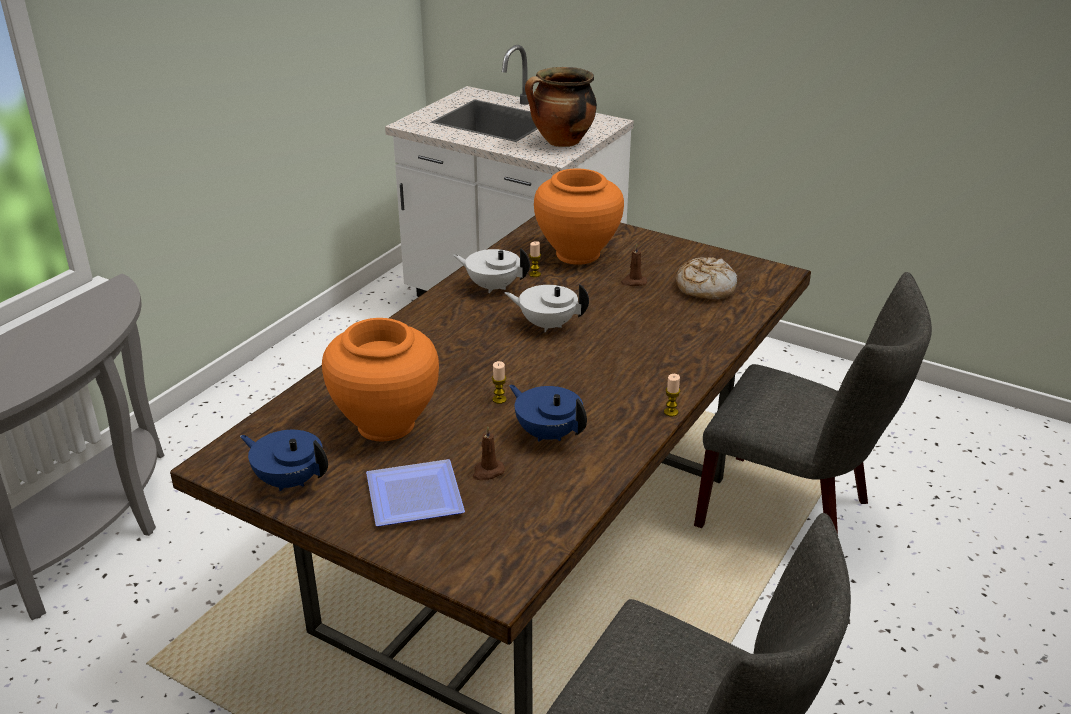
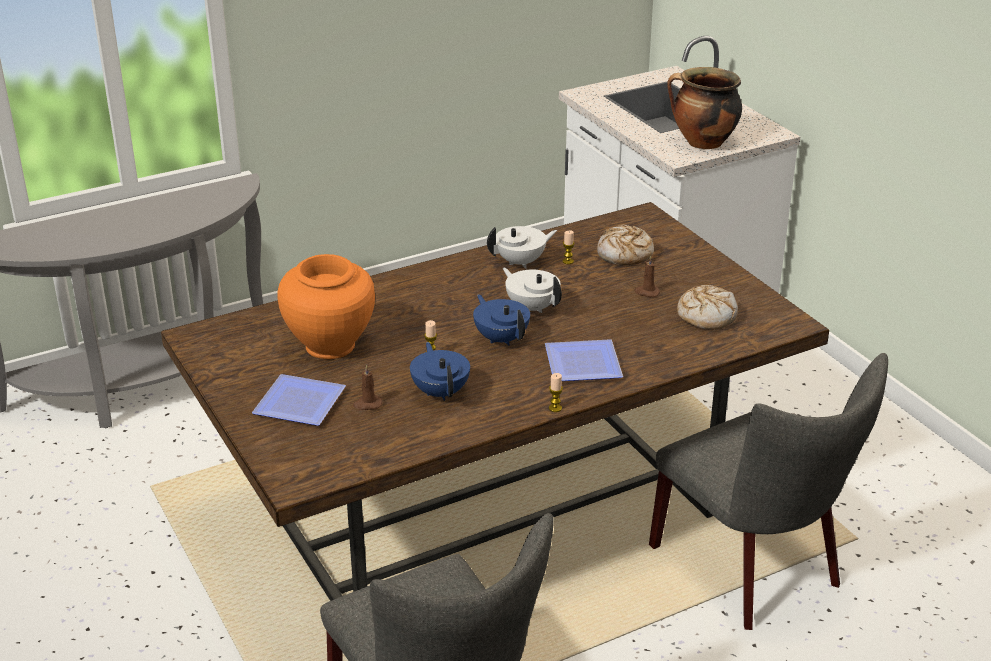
camera: 30 degrees right, 0 degrees up
(289, 480) = (228, 363): blue teapot -> blue teapot (501, 338)
(492, 286) = (521, 262): white teapot -> white teapot turned 105 degrees clockwise
(578, 254) = (624, 254): orange vase -> bread
(653, 363) = (585, 365): none -> plate

